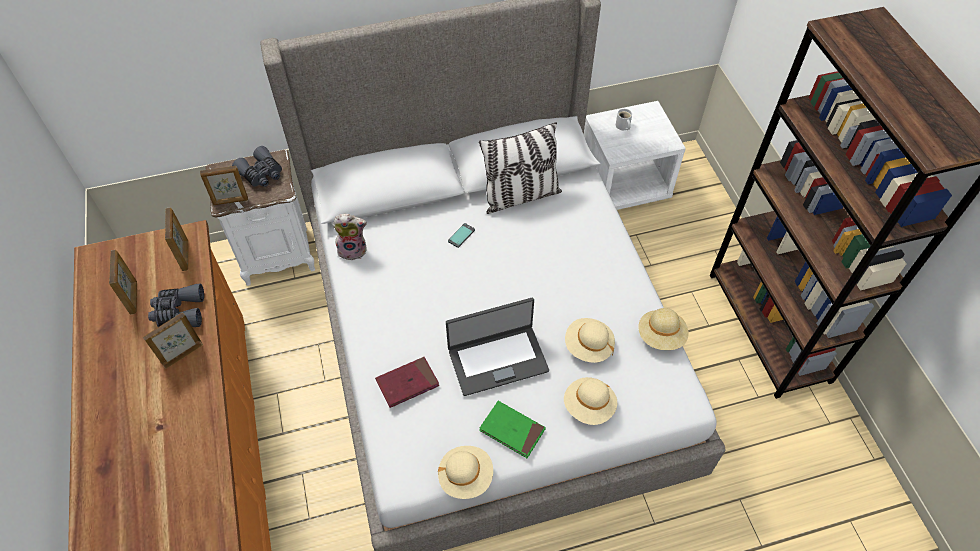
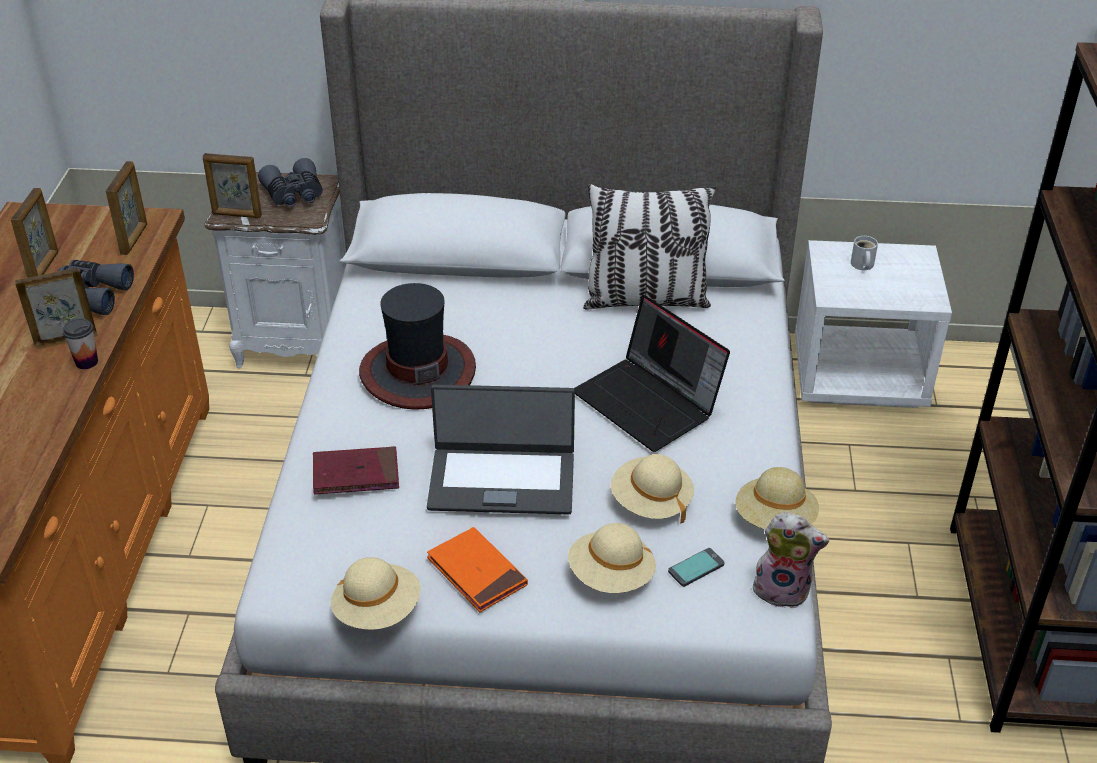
camera: 20 degrees right, 15 degrees down
(207, 368) = (86, 362): none -> cup
(353, 250) = (370, 307): plush toy -> plush toy (783, 589)
(407, 292) = (417, 371): none -> hat
(461, 235) = (532, 325): phone -> phone (696, 568)
(512, 430) = (477, 572): green book -> orange book
(557, 274) = (649, 403): none -> laptop

